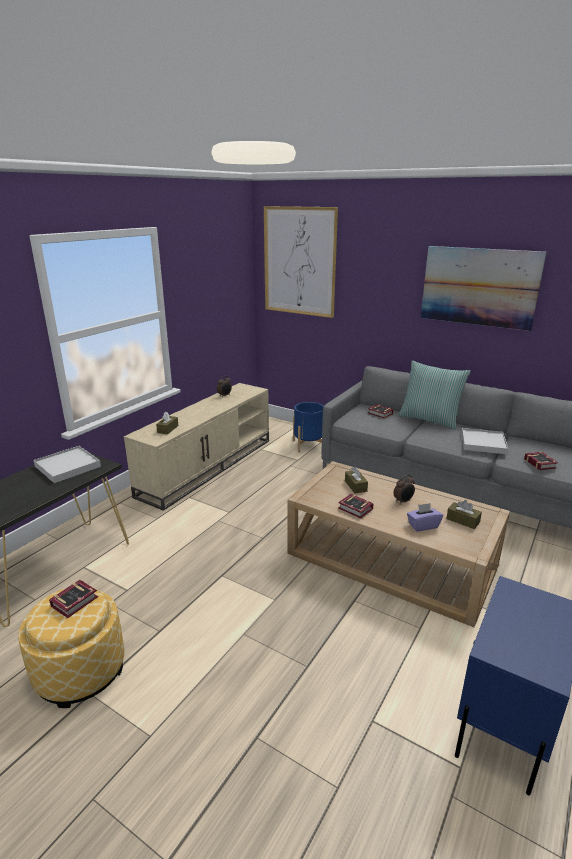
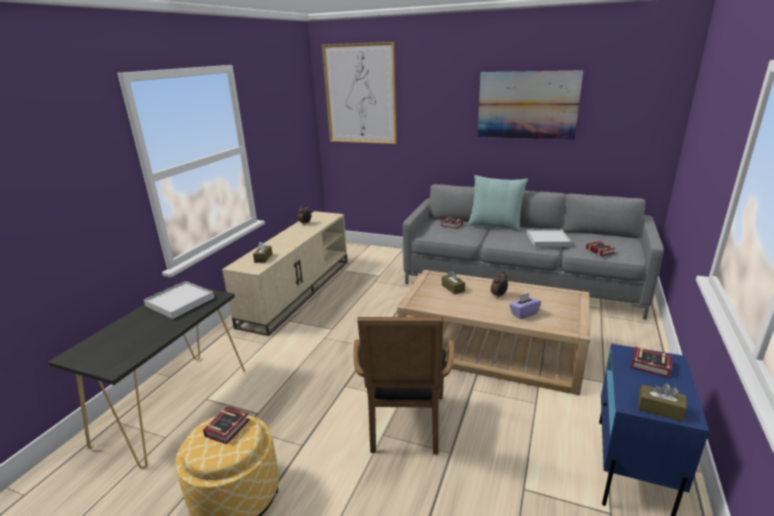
camera: 10 degrees left, 0 degrees up
(268, 630) = (404, 427): none -> black armchair
(308, 445) = (384, 262): blue planter -> none
(356, 509) = (461, 308): book -> book (652, 366)
(463, 520) = (554, 305): brown tissue box -> brown tissue box (660, 409)

